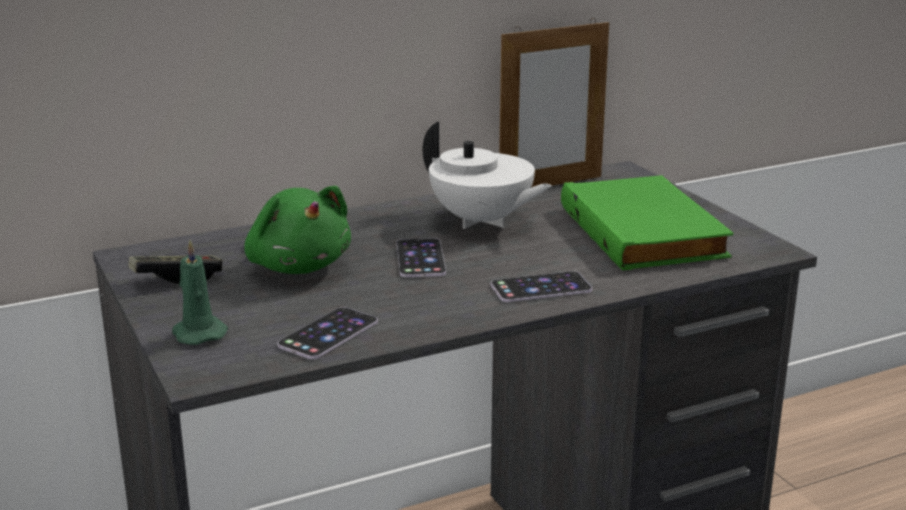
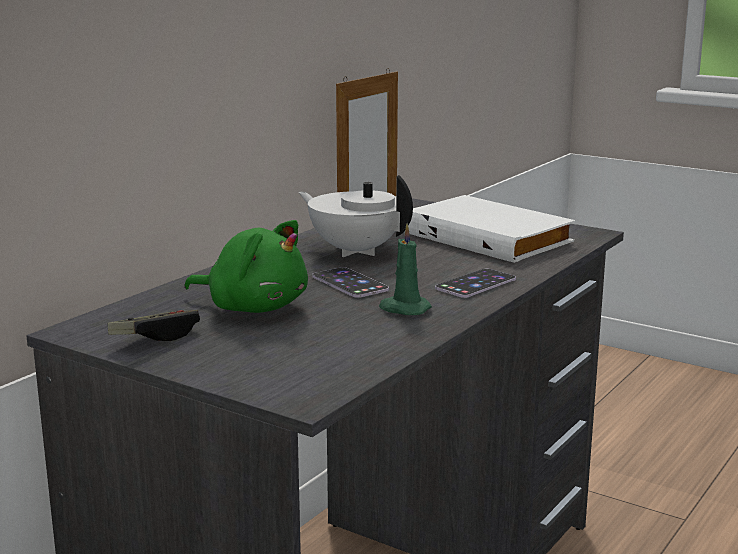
camera: 30 degrees left, 5 degrees down
(198, 333) = (248, 371): green candle -> green candle (403, 309)
(328, 334) = (364, 346): phone -> none
(481, 221) = (355, 251): white teapot -> white teapot turned 150 degrees counterclockwise
(646, 232) = (489, 237): green book -> white book

